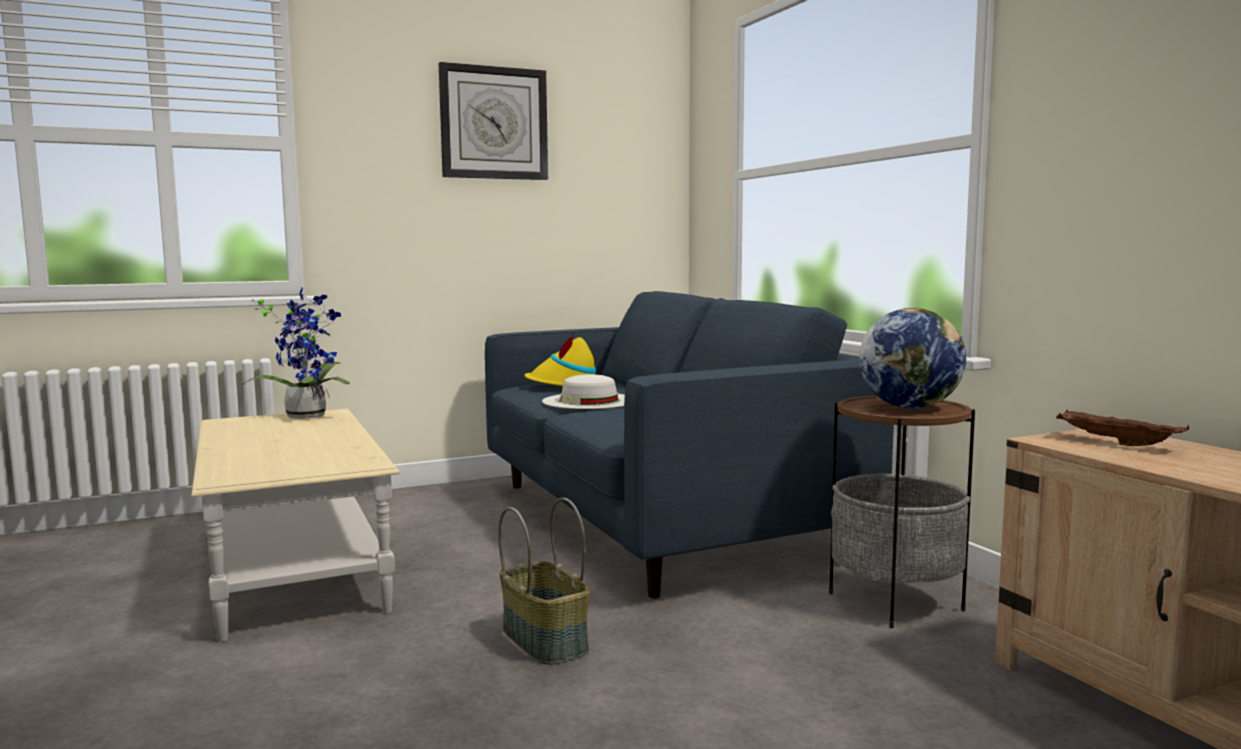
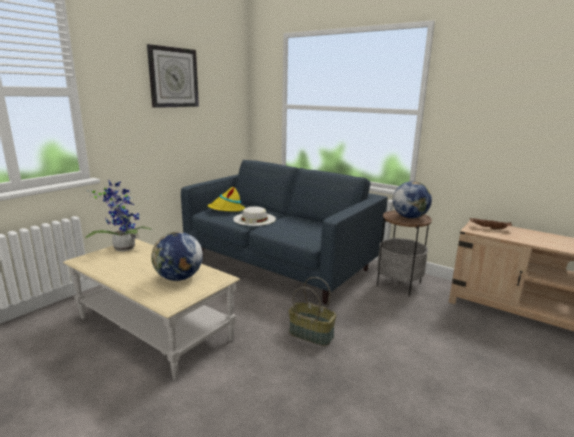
camera: 30 degrees left, 10 degrees up
(303, 455) = (179, 278): none -> globe

